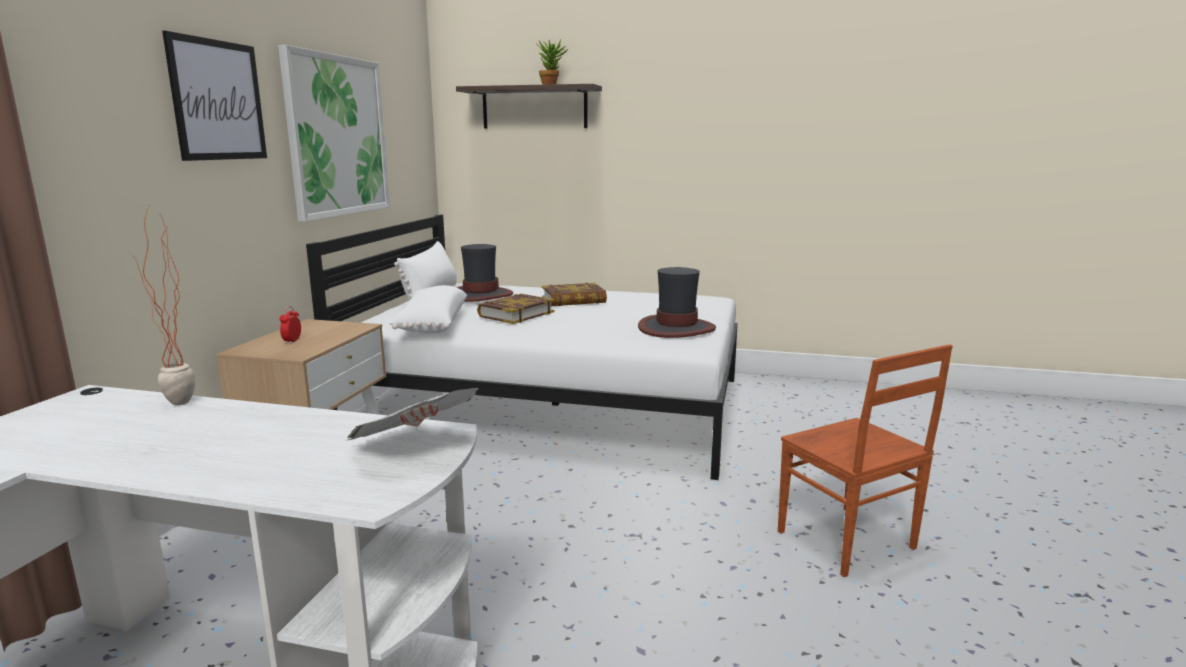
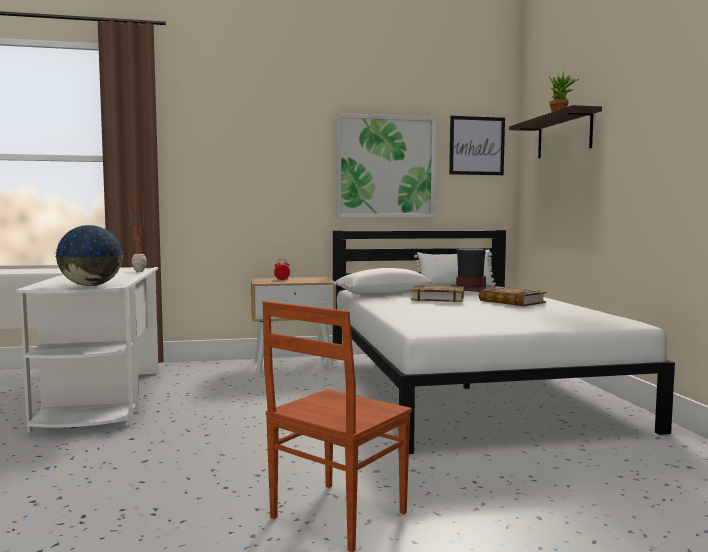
camera: 65 degrees right, 10 degrees down
(218, 100) = (283, 147): picture -> picture (476, 146)
(414, 448) = (91, 285): newspaper -> globe
(676, 328) = (484, 323): hat -> none

